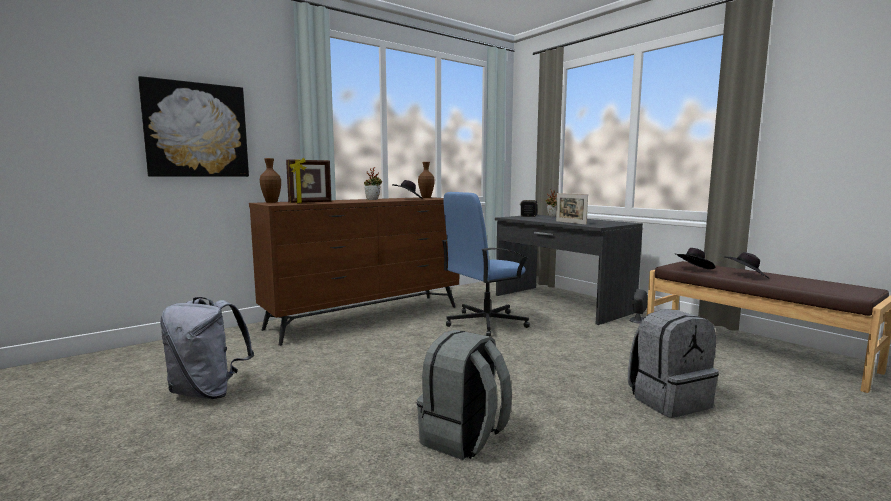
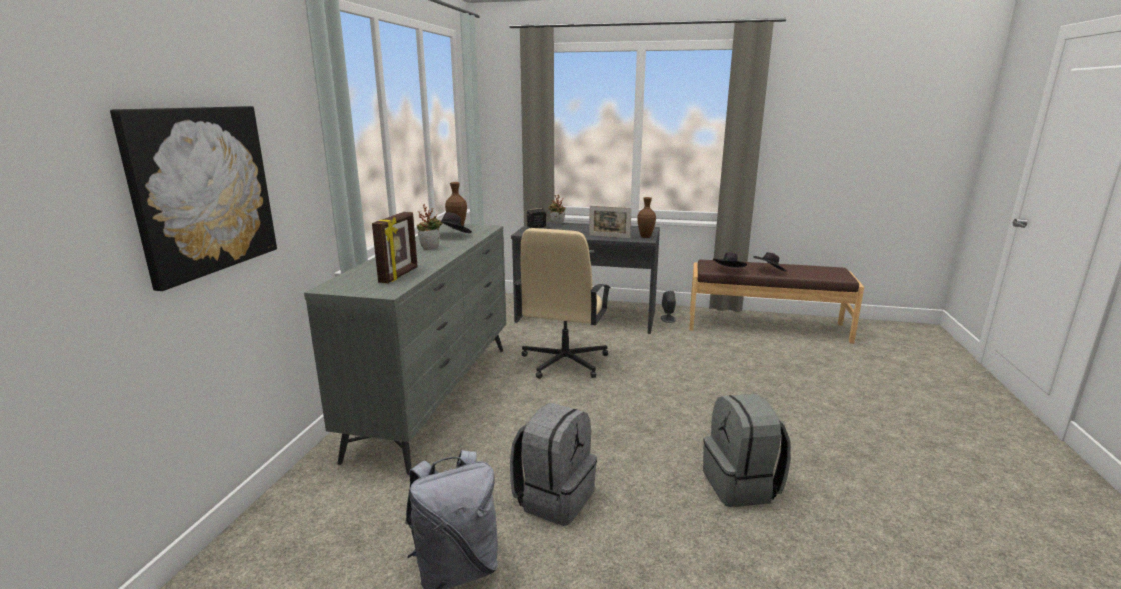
camera: 40 degrees left, 10 degrees up
(271, 202) = (341, 285): brown vase -> brown vase (645, 237)
(367, 317) = (436, 396): brown dresser -> grey dresser
(485, 323) = (564, 362): blue office chair -> beige office chair
(668, 400) = (789, 391): grey backpack -> grey backpack (554, 498)

